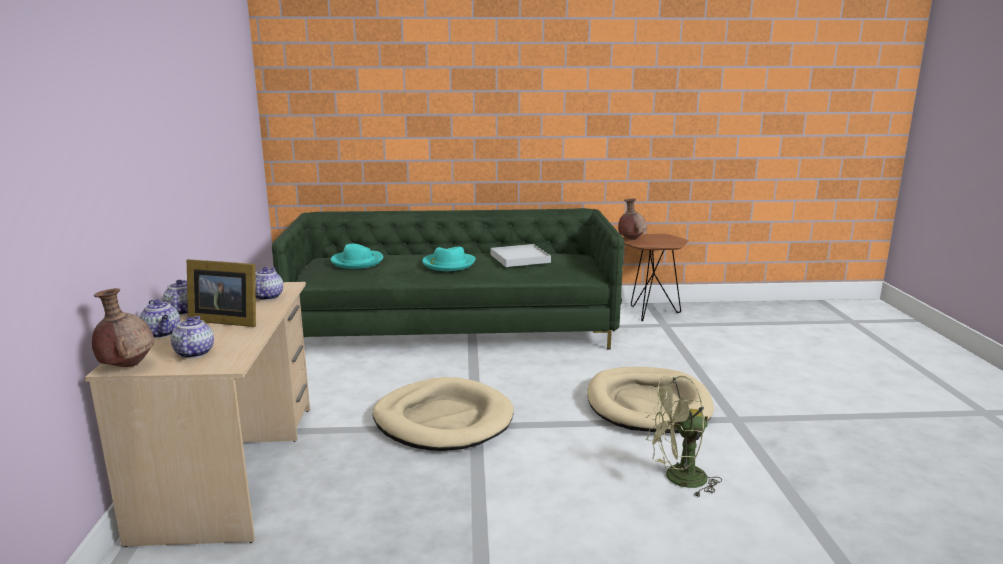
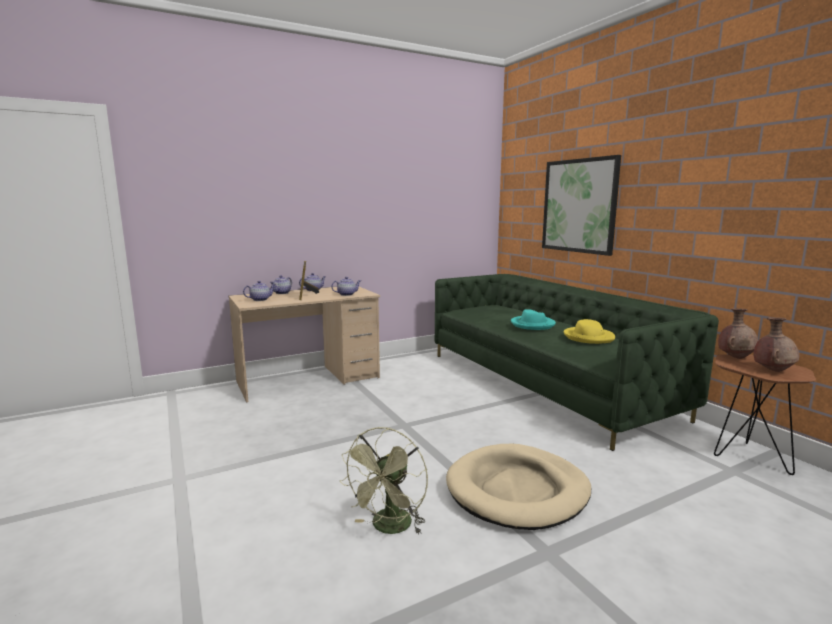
camera: 65 degrees right, 5 degrees down
(127, 366) = (241, 296): brown vase -> brown vase (772, 370)
(357, 262) = (495, 309): turquoise hat -> none
(419, 113) = (579, 206): none -> picture
(443, 420) = (402, 413): beige dog bed -> none
(519, 258) = (588, 337): white tray -> yellow hat
(677, 479) = (389, 528): green fan -> green fan turned 120 degrees counterclockwise

